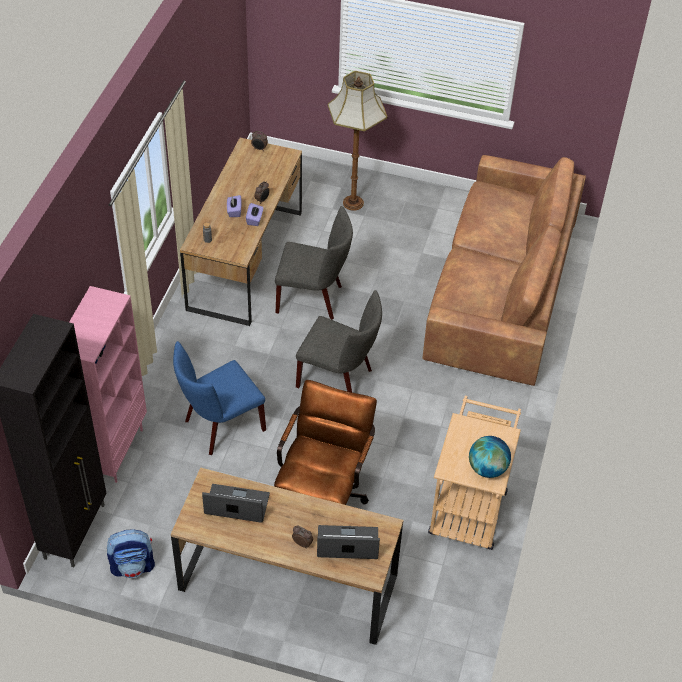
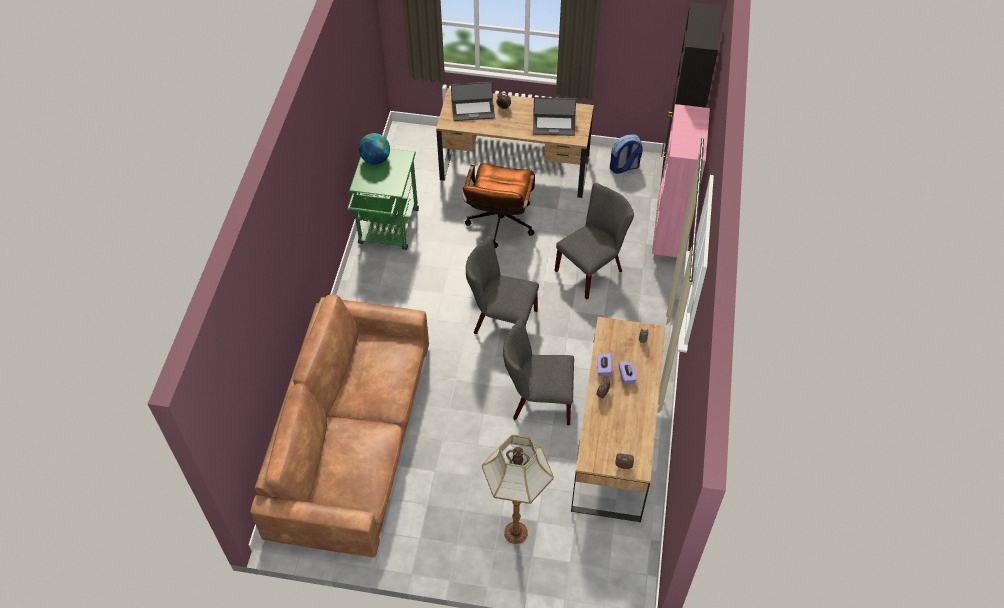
camera: 175 degrees right, 5 degrees up
(220, 426) = (592, 269): blue chair -> grey chair
(469, 505) = (387, 231): beige cart -> green cart

